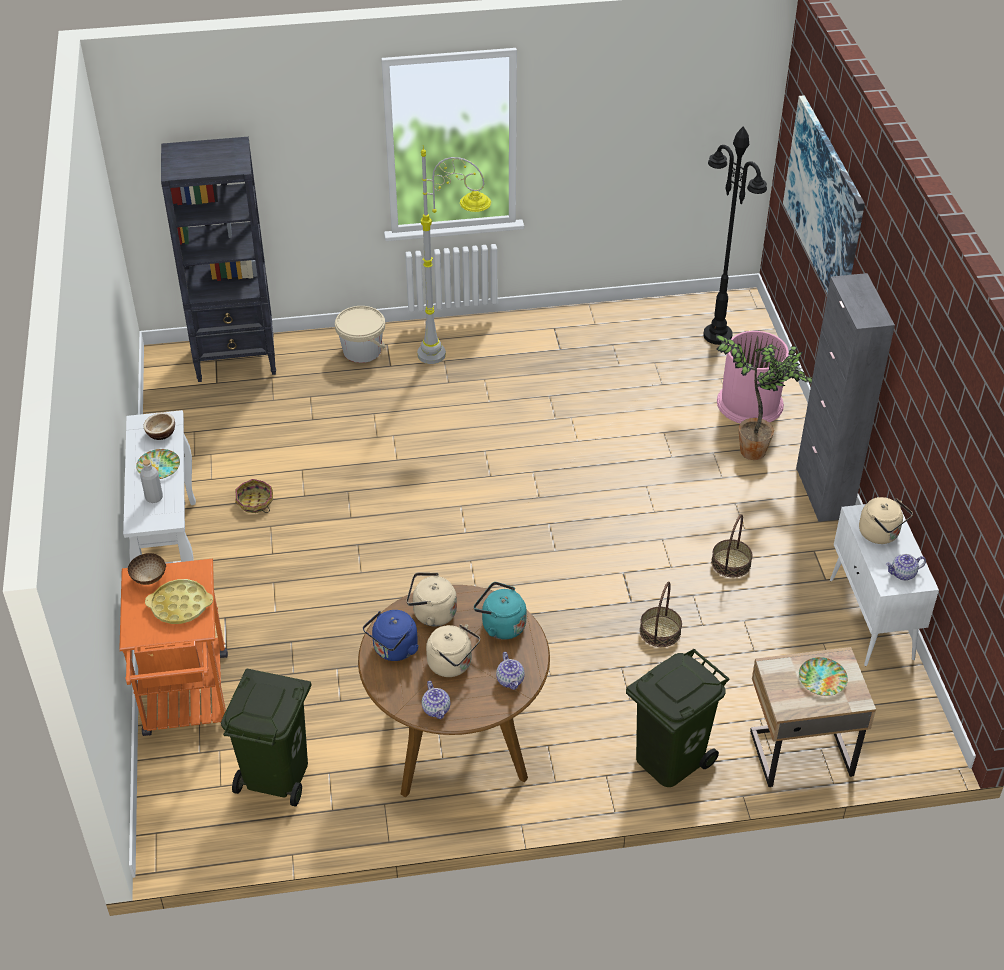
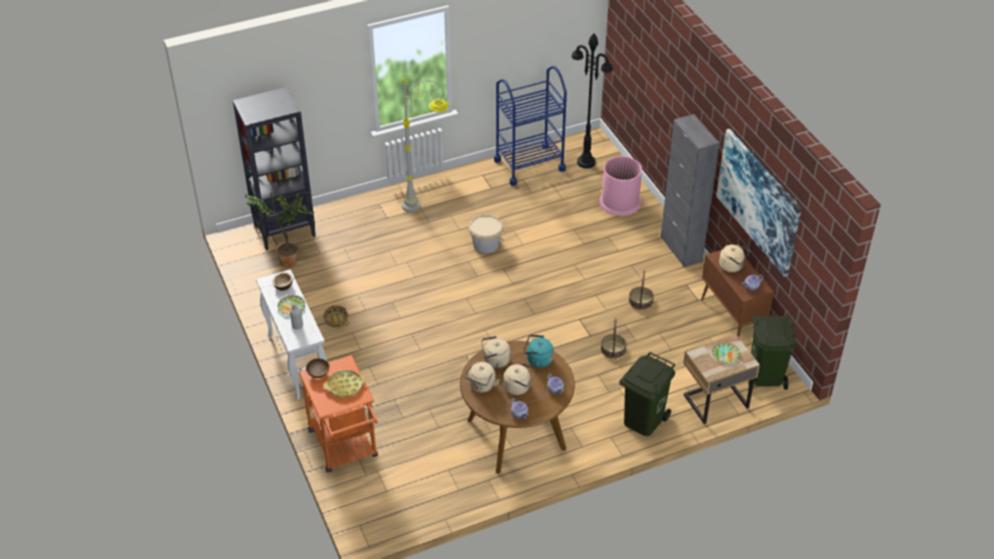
camera: 15 degrees left, 0 degrees up
(278, 775) = (418, 477): green trash can -> green trash can (766, 377)
(362, 350) = (365, 211): beige bucket -> beige bucket (486, 244)
(393, 650) = (481, 386): blue kettle -> beige kettle
(629, 325) = (529, 165): none -> blue cart
(756, 450) = (633, 230): potted plant -> potted plant (291, 261)
(824, 203) = (652, 73): picture -> picture (758, 201)
(871, 620) = (732, 318): white cabinet -> brown cabinet

